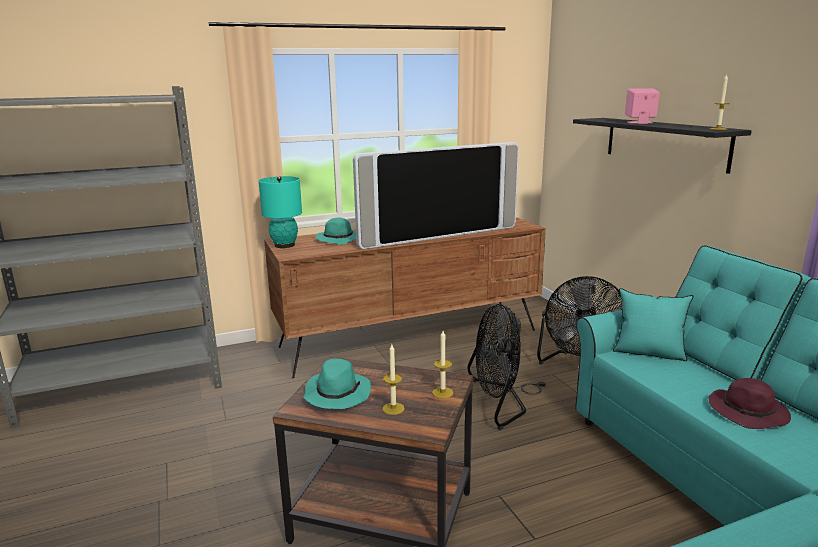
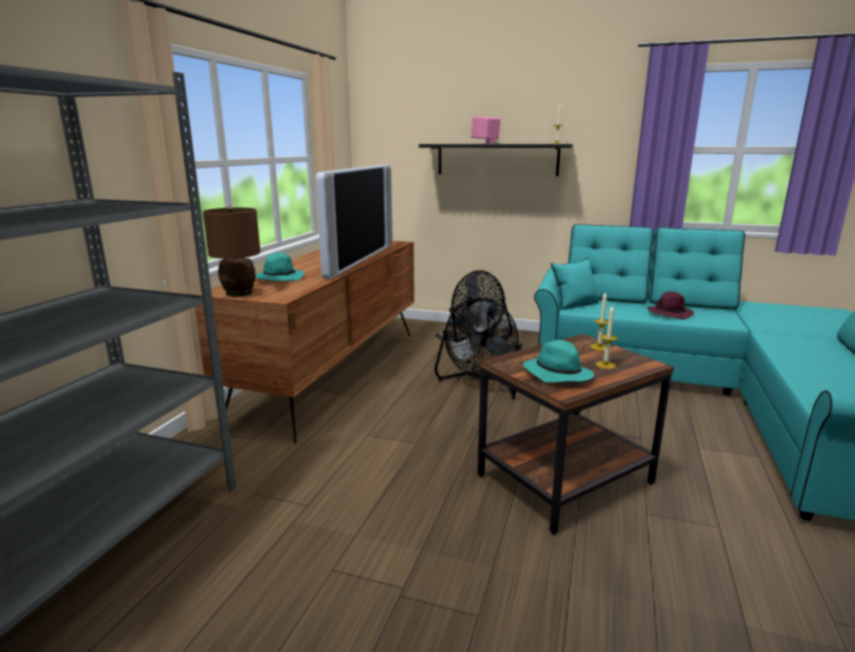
camera: 50 degrees left, 0 degrees up
(284, 245) = (239, 293): turquoise table lamp -> brown table lamp

